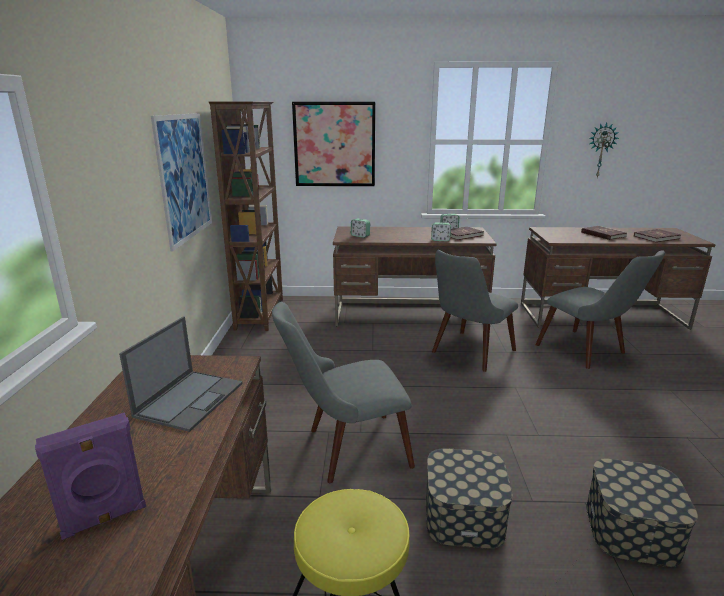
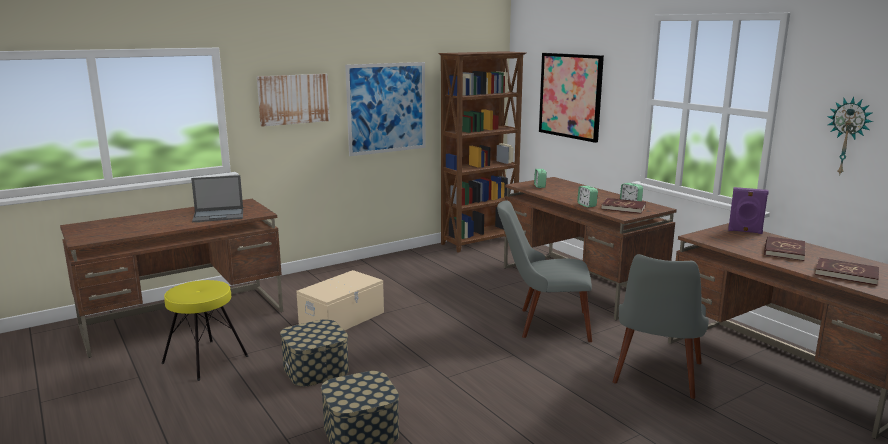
camera: 55 degrees right, 5 degrees down
(105, 519) = (129, 228): purple speaker -> purple speaker (745, 231)
(117, 175) = (293, 99): none -> picture
(345, 450) = (343, 318): grey chair -> beige storage box

